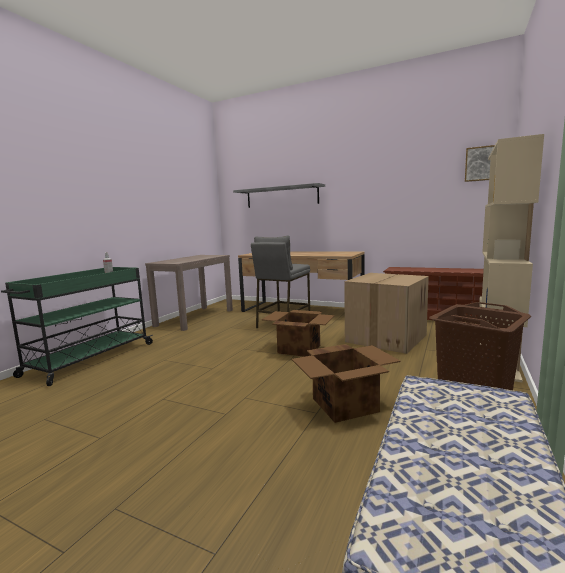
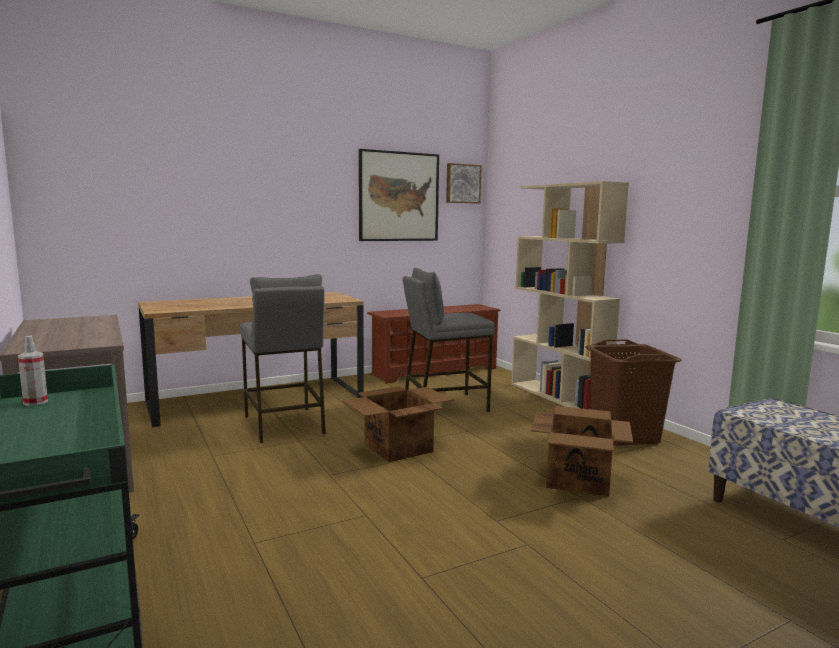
camera: 55 degrees left, 0 degrees up
(282, 196) = (184, 197): grey shelf -> none
(385, 338) = (444, 405): cardboard box -> grey stool
(418, 182) = (398, 196): none -> picture

